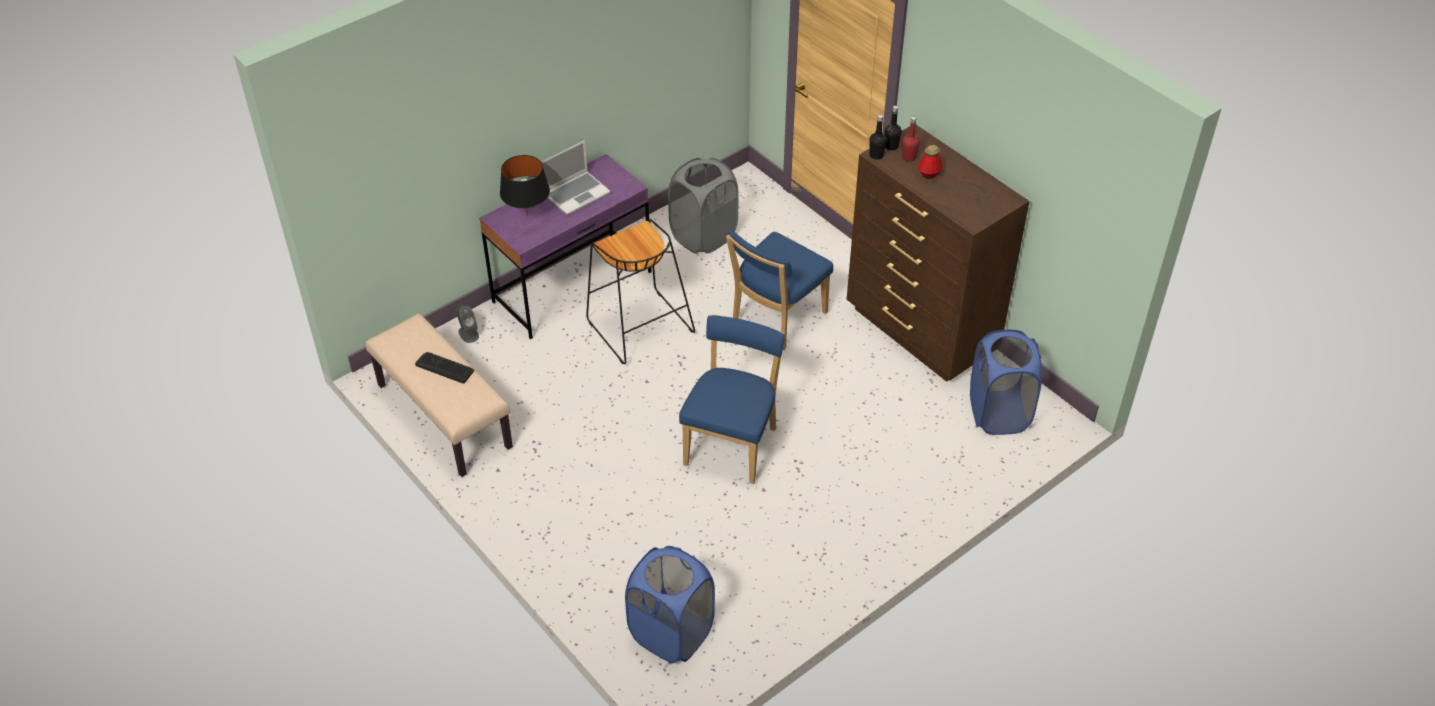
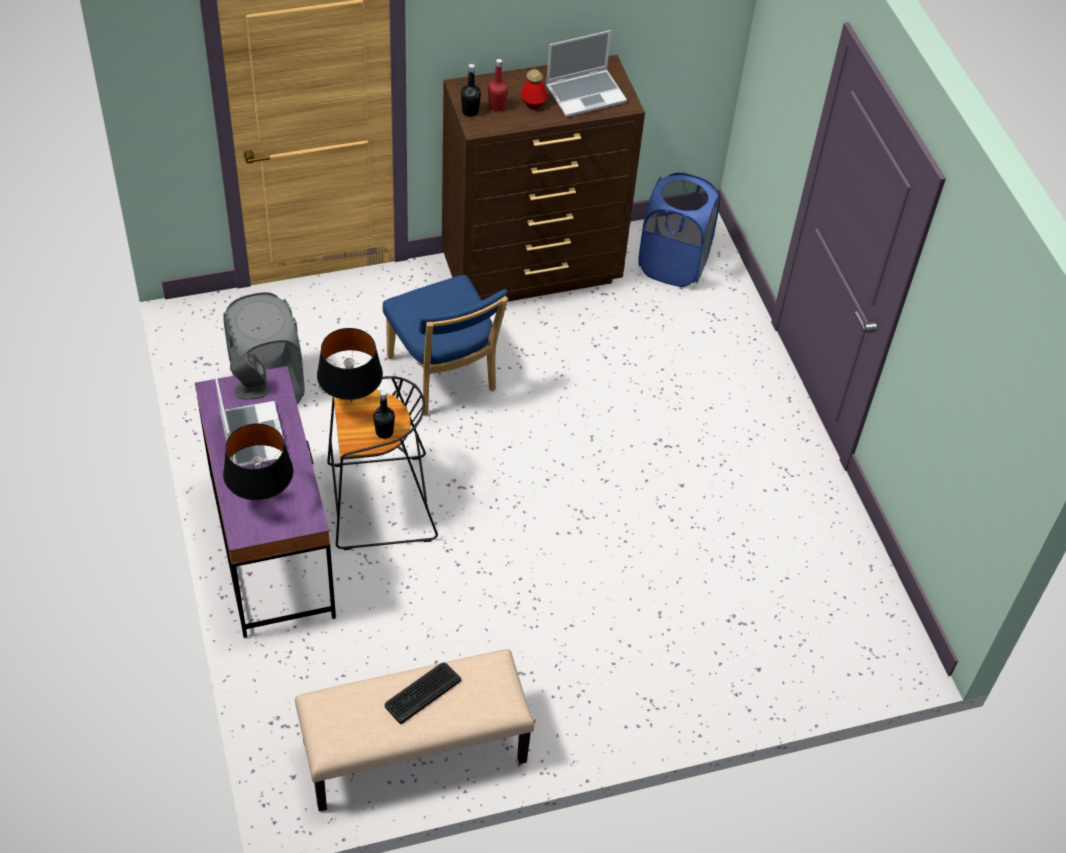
camera: 70 degrees left, 5 degrees up
(468, 333) = (285, 681): grey speaker -> grey speaker (251, 390)
(643, 232) = (351, 402): none -> black table lamp
(671, 633) = (834, 634): blue laundry basket -> none
(733, 443) = (605, 486): blue chair -> none
(876, 155) = (477, 128): black bottle -> black bottle (384, 432)
(965, 197) = (586, 94): none -> laptop

